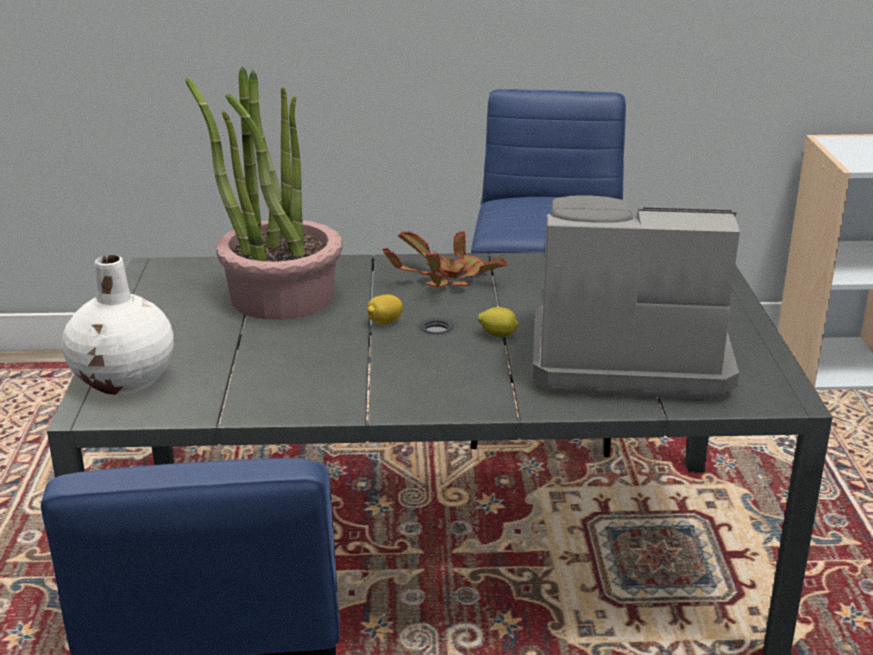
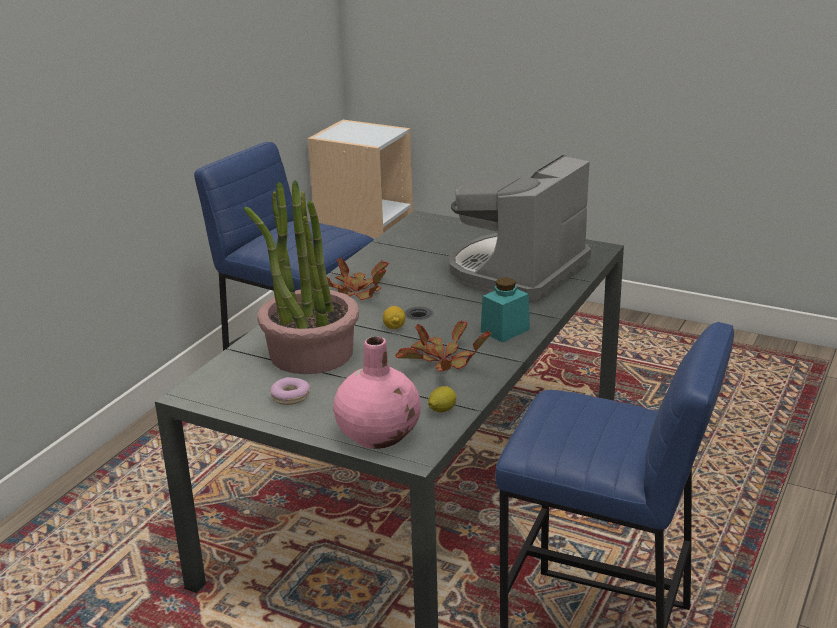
camera: 60 degrees left, 0 degrees up
(124, 380) = (379, 434): white vase -> pink vase
(178, 313) = (290, 397): none -> donut
(319, 372) = (441, 362): none -> potted plant
(442, 391) = (505, 330): none -> turquoise jar
(498, 335) = (452, 298): lemon -> lemon (441, 410)

